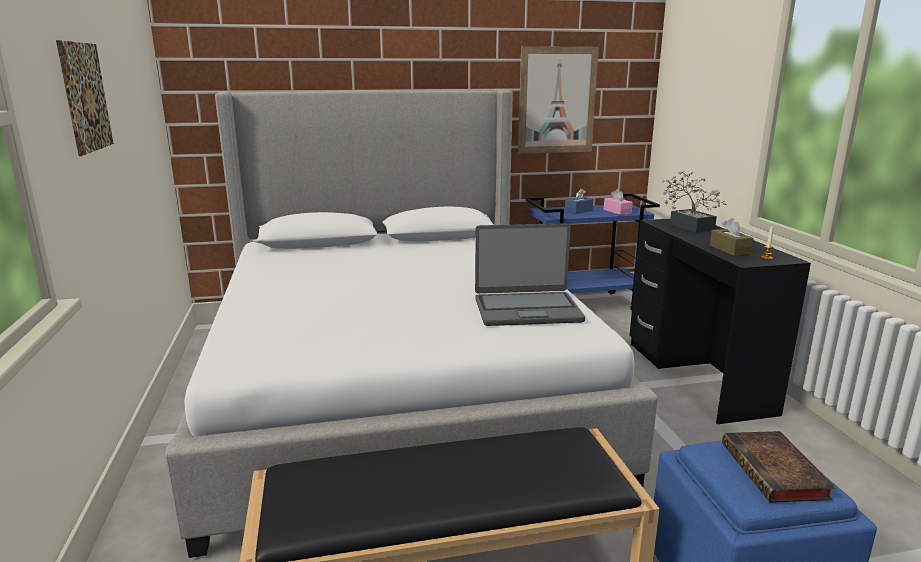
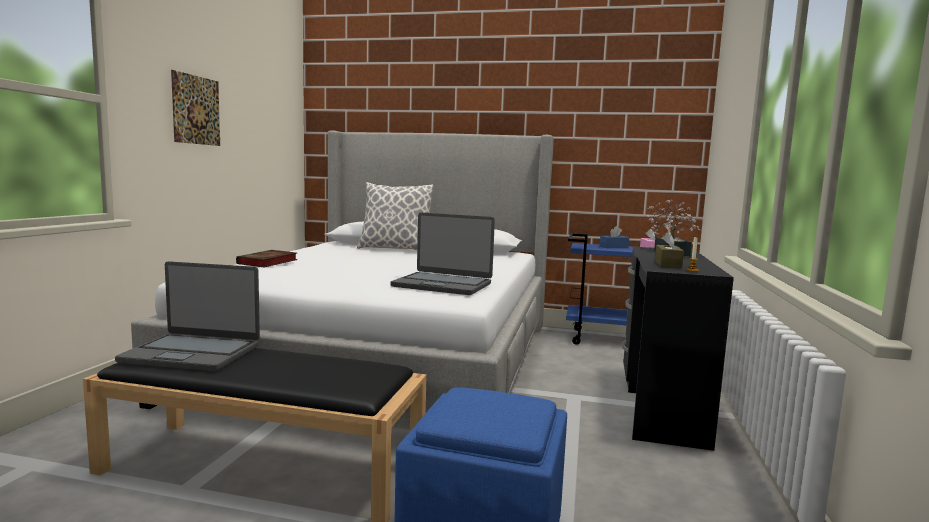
camera: 25 degrees right, 10 degrees down
(342, 485) = (192, 353): none -> laptop
(356, 249) = (394, 249): none -> pillow
(557, 100) = (604, 148): picture -> none
(776, 473) = (497, 414): book -> book (267, 262)

